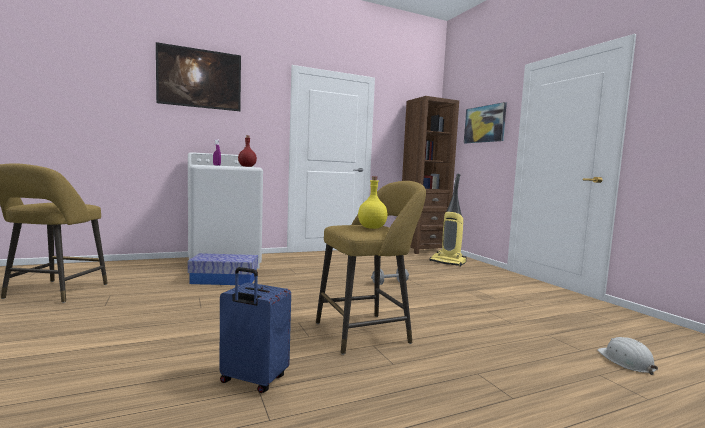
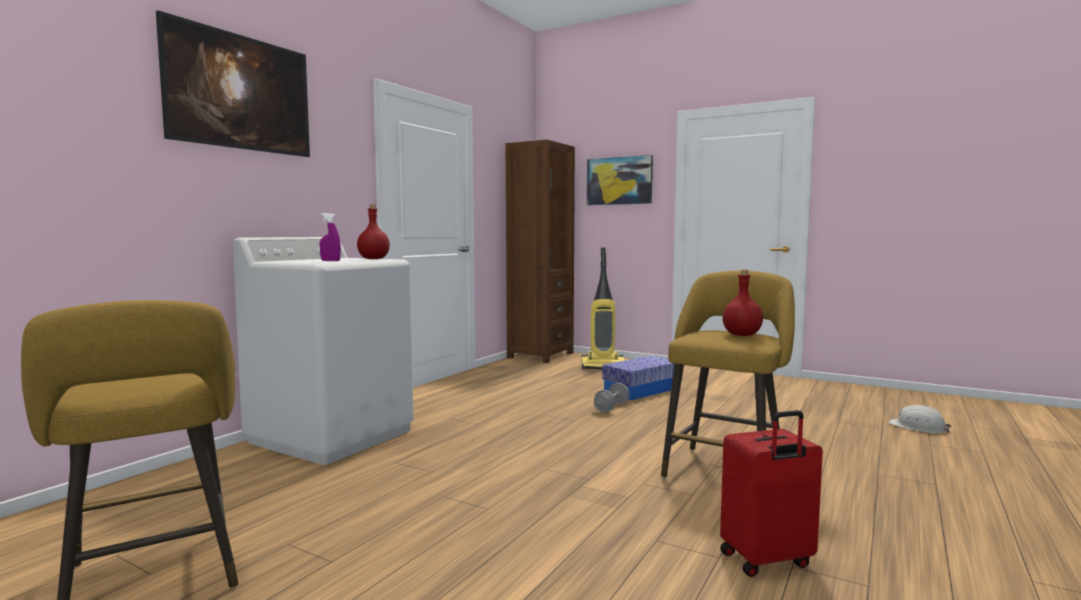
camera: 35 degrees left, 0 degrees up
(224, 280) = (409, 461): storage box -> storage box (641, 390)
(253, 380) = (767, 560): blue suitcase -> red suitcase
(371, 228) = (742, 335): yellow bottle -> red bottle

